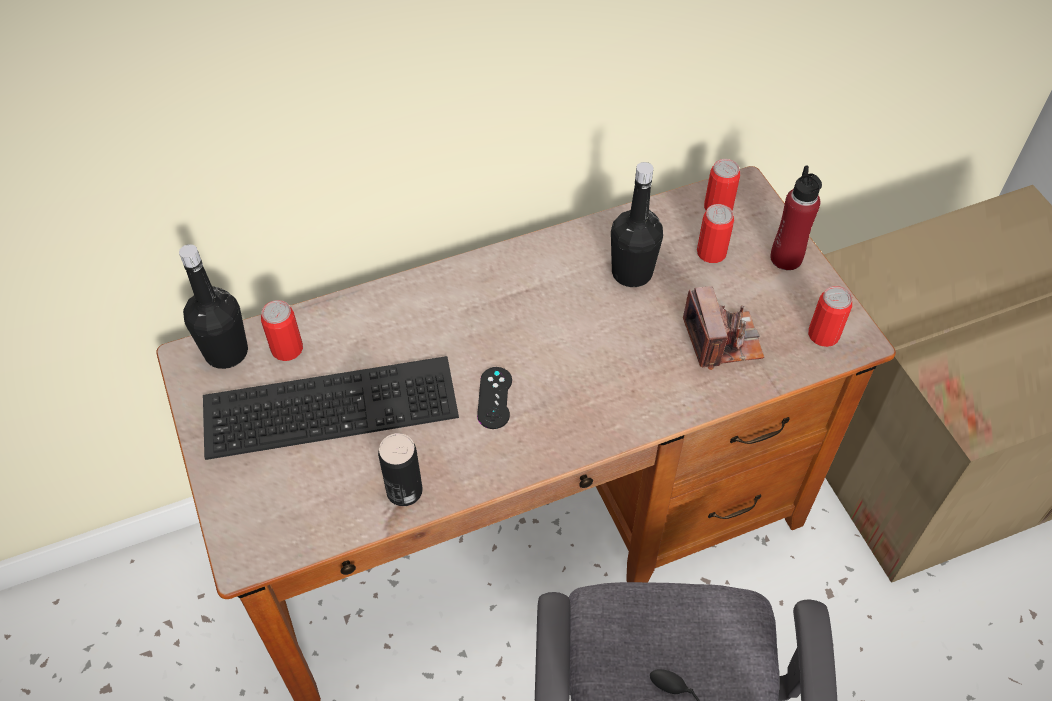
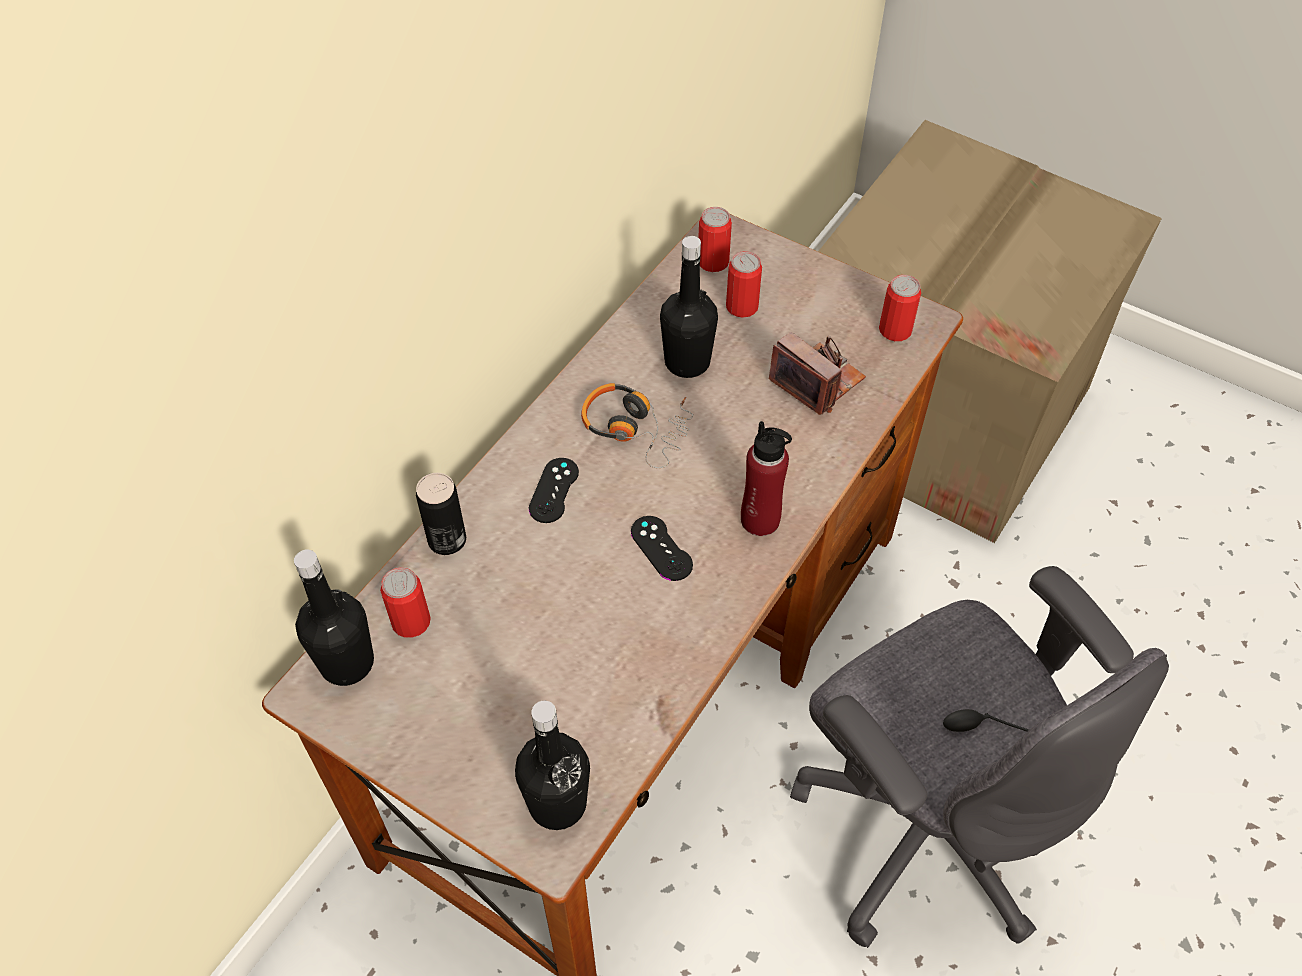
camera: 35 degrees left, 0 degrees up
(274, 529) = (557, 803): none -> black bottle
(332, 402) = (506, 646): keyboard -> none
(404, 491) = (653, 686): can -> can (447, 540)
(455, 313) = (554, 490): none -> black game controller
(551, 301) = (636, 428): none -> headphones
(786, 258) = (809, 278): red bottle -> red bottle (760, 520)

